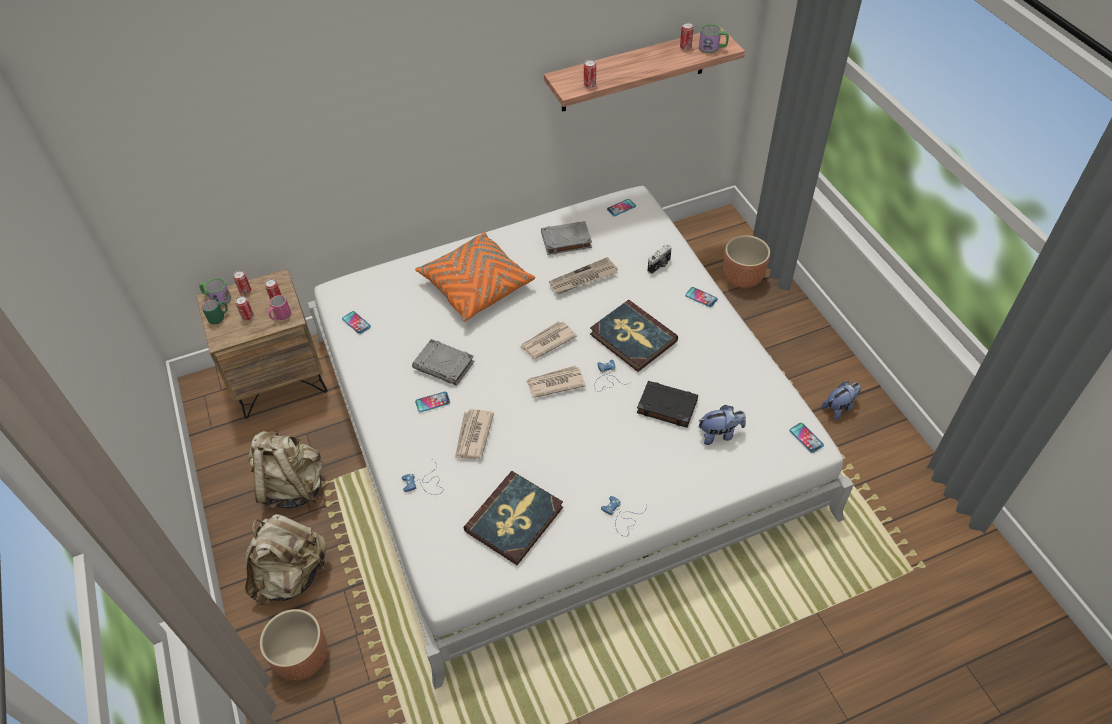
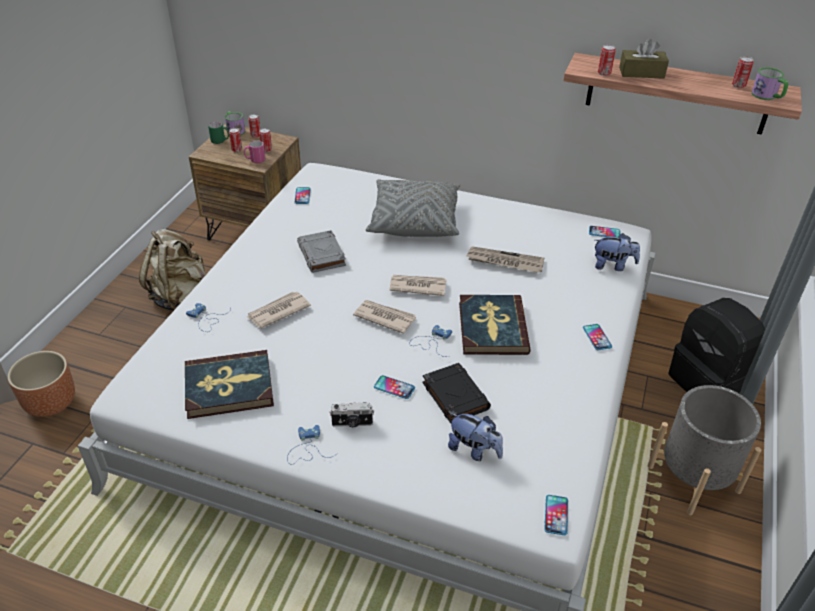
camera: 40 degrees right, 10 degrees down
(292, 575) = (111, 349): beige backpack -> none
(432, 402) = (282, 272): phone -> phone (394, 387)
(476, 286) = (414, 221): orange pillow -> grey pillow
(565, 241) = (524, 229): grey book -> none
(613, 69) = (641, 73): none -> brown tissue box
(659, 265) = (586, 291): camera -> camera (352, 423)
(743, 277) = (709, 382): brown planter -> black backpack
(796, 354) = (693, 479): none -> grey planter
(839, 407) = (688, 557): plush toy -> plush toy (612, 266)

